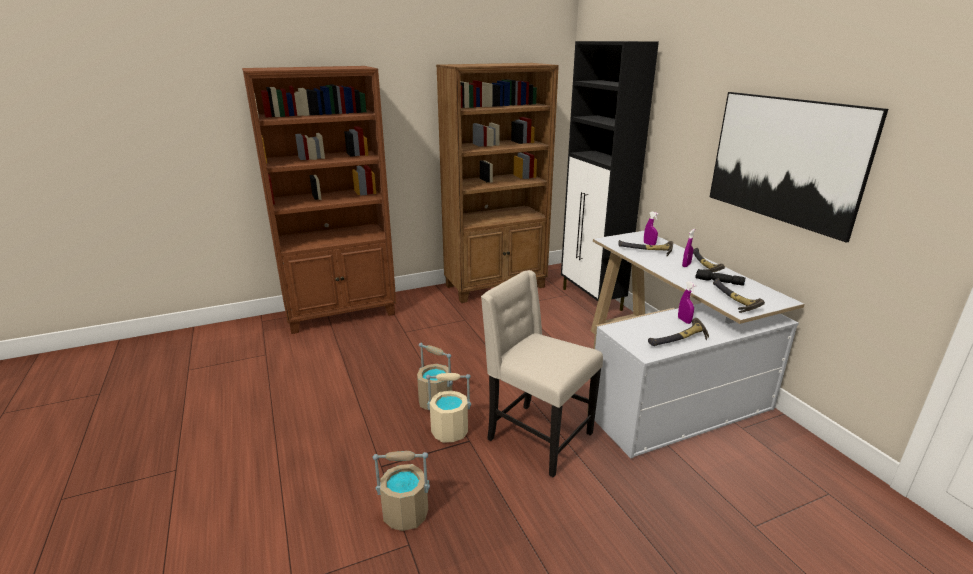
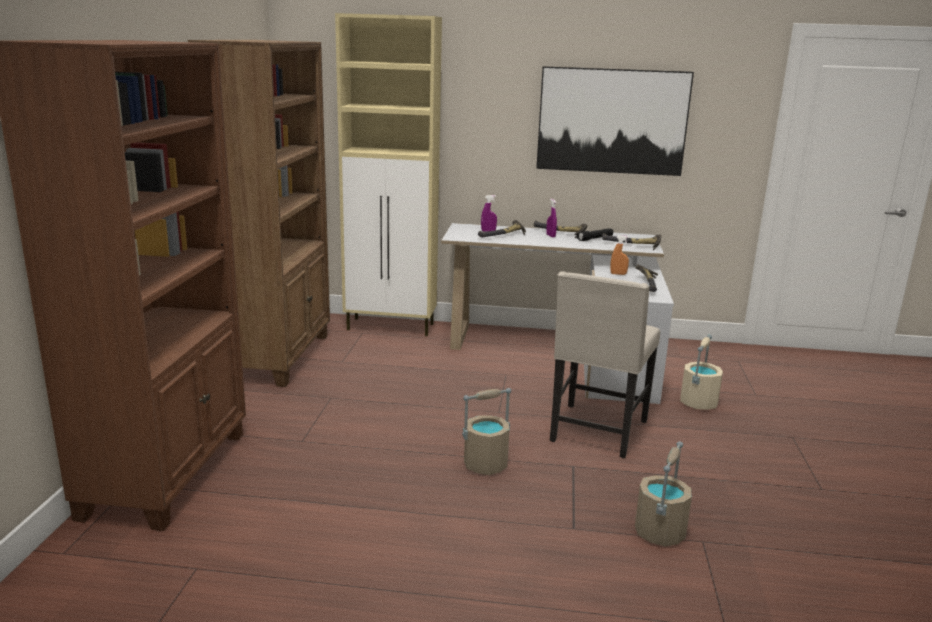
camera: 60 degrees left, 5 degrees down
(450, 431) = (548, 471): beige bucket -> beige bucket (698, 402)
(537, 437) = (597, 432): beige chair -> beige chair turned 45 degrees counterclockwise
(592, 300) = (391, 327): black cabinet -> beige cabinet
(684, 320) = (618, 274): purple spray bottle -> orange spray bottle

